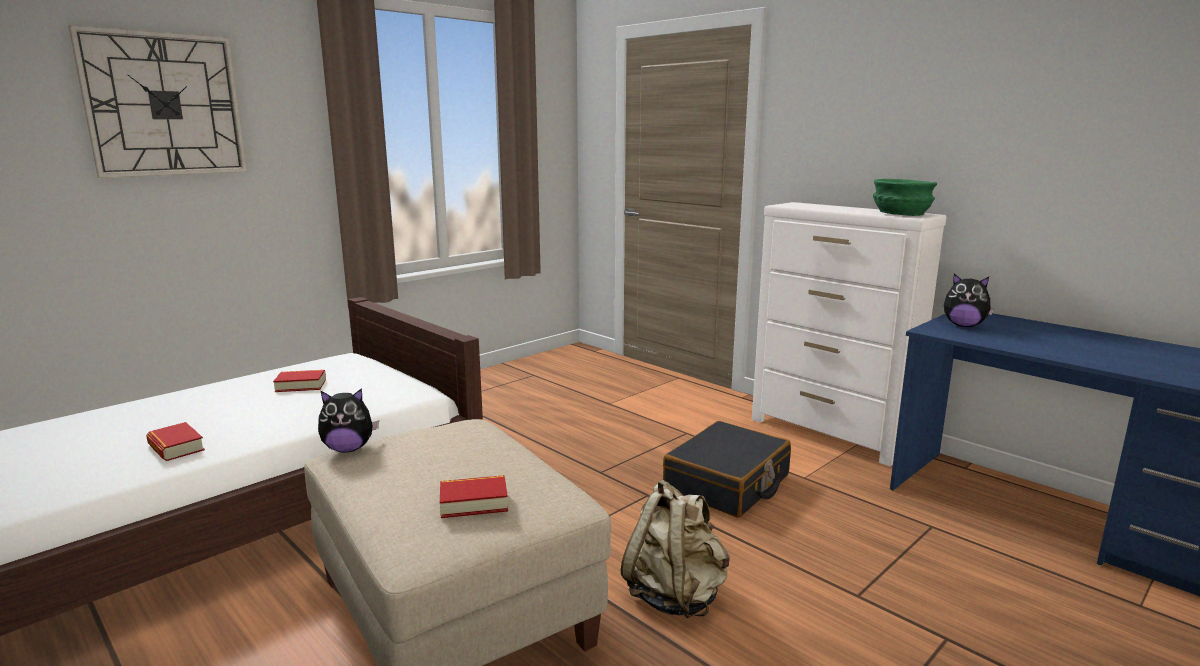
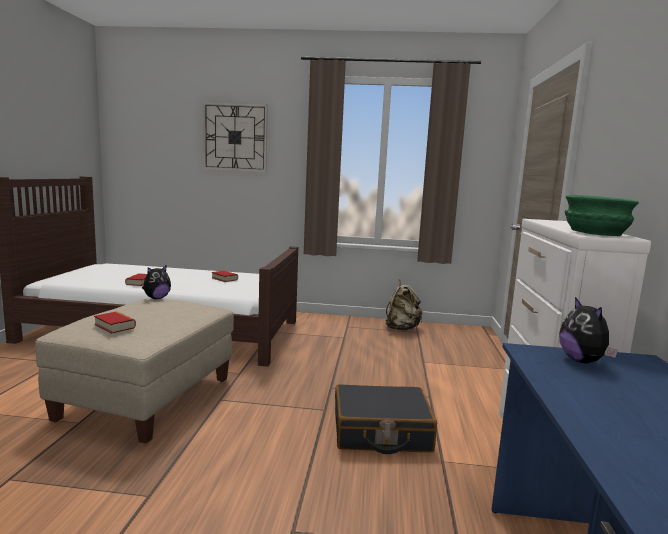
camera: 50 degrees right, 5 degrees down
(348, 449) = (156, 298): plush toy -> plush toy turned 90 degrees counterclockwise
(675, 595) = (219, 454): beige backpack -> beige backpack (401, 329)

